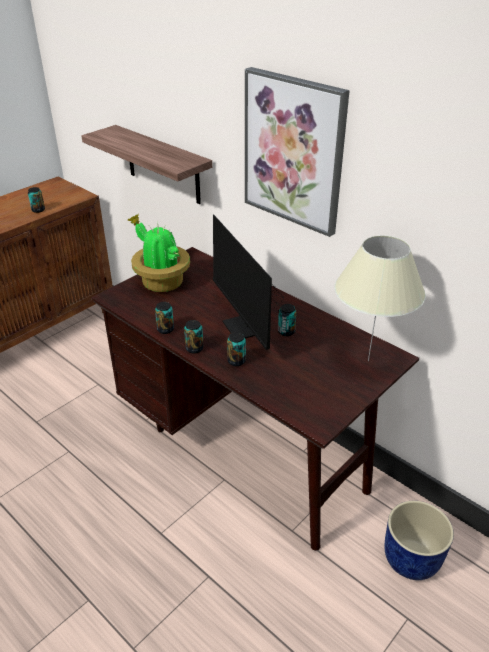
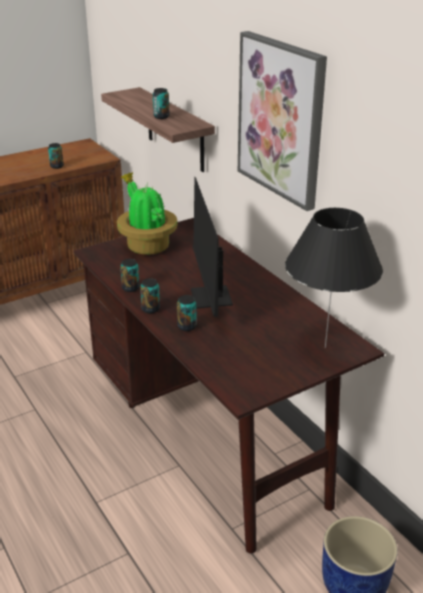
camera: 15 degrees right, 5 degrees down
(286, 331) = (252, 307): can -> can (161, 117)
(368, 361) = (325, 347): beige table lamp -> black table lamp

